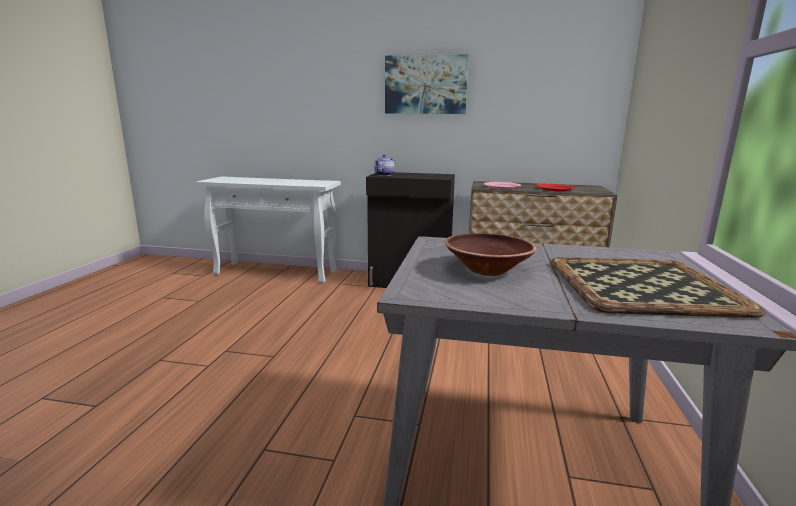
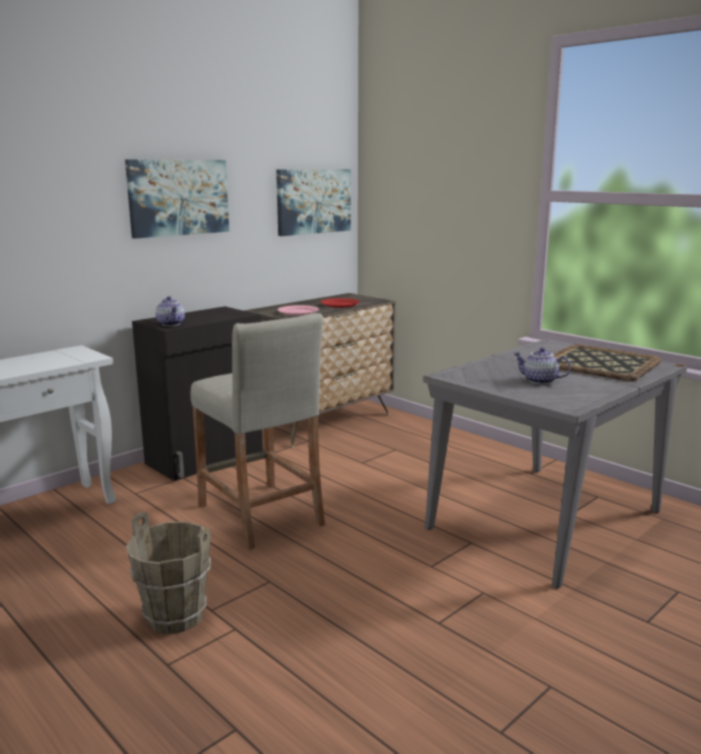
camera: 55 degrees left, 0 degrees up
(211, 343) = (174, 617): none -> brown bucket
(357, 323) = (260, 515): none -> beige stool
(487, 270) = (539, 381): brown bowl -> teapot
(566, 93) = (313, 201): none -> picture

